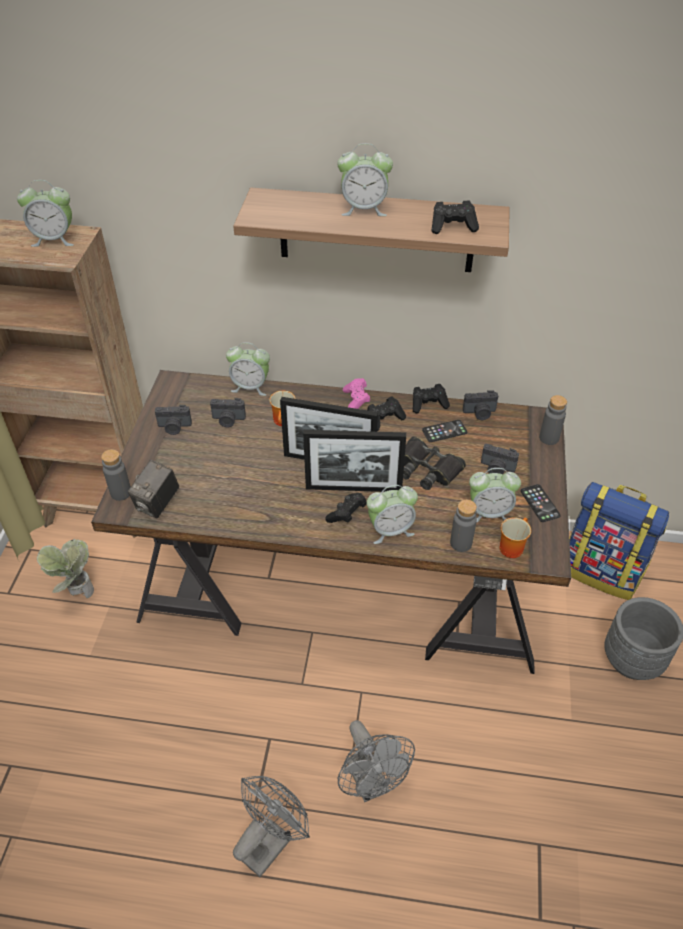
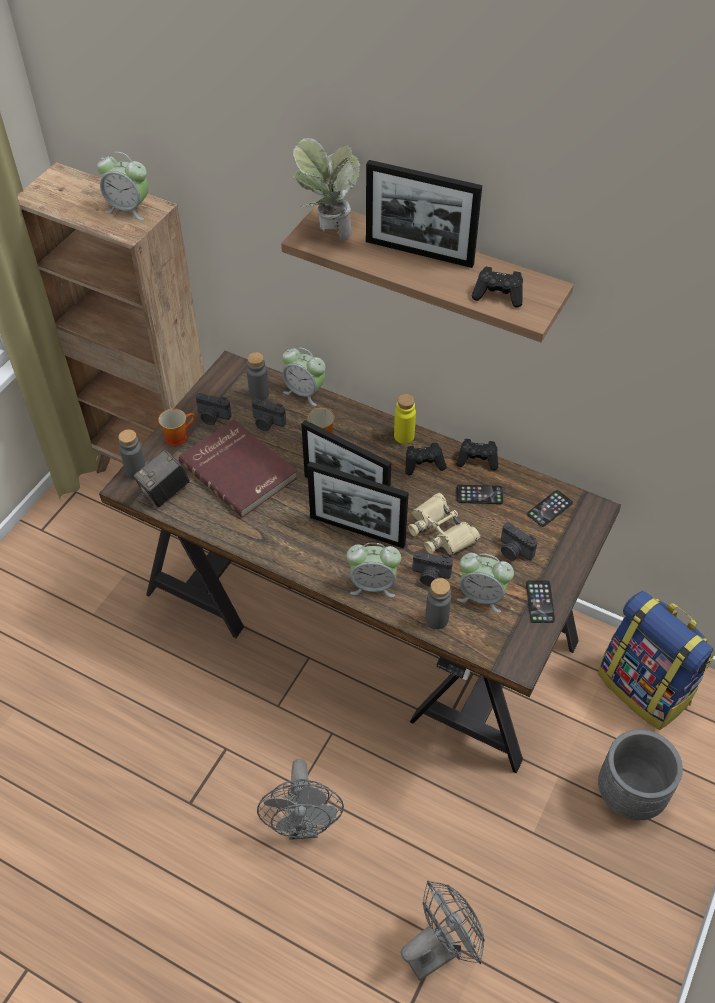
camera: 20 degrees right, 5 degrees up
(76, 592) = (102, 547): potted plant -> potted plant (327, 232)
(221, 465) = (240, 469): none -> red book
(271, 840) = (189, 843): grey fan -> grey fan (439, 948)
(347, 514) = (338, 556): black game controller -> none
(356, 401) = (404, 436): pink game controller -> yellow bottle
(364, 209) = (419, 252): alarm clock -> picture frame
(427, 469) = (441, 531): black binoculars -> beige binoculars
(480, 413) = (527, 485): camera -> camera (430, 576)
(508, 427) = (549, 508): none -> phone
(511, 546) = (486, 637): mug -> mug (178, 436)
(549, 438) = (588, 533): grey bottle -> grey bottle (259, 394)

